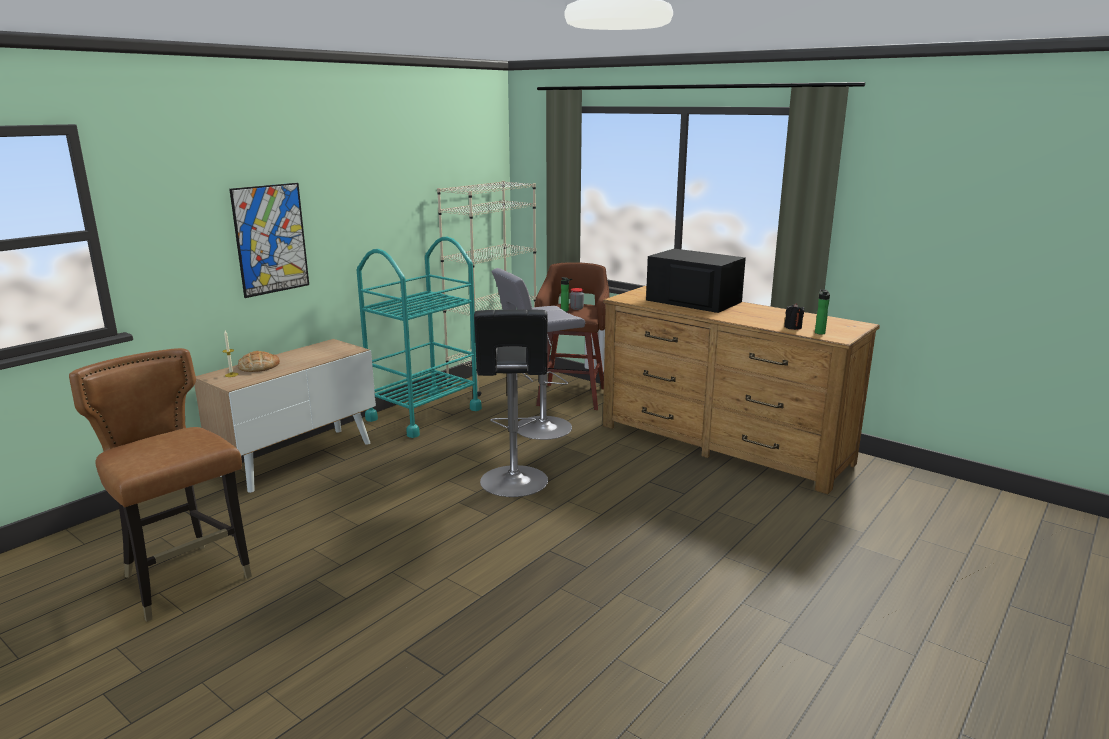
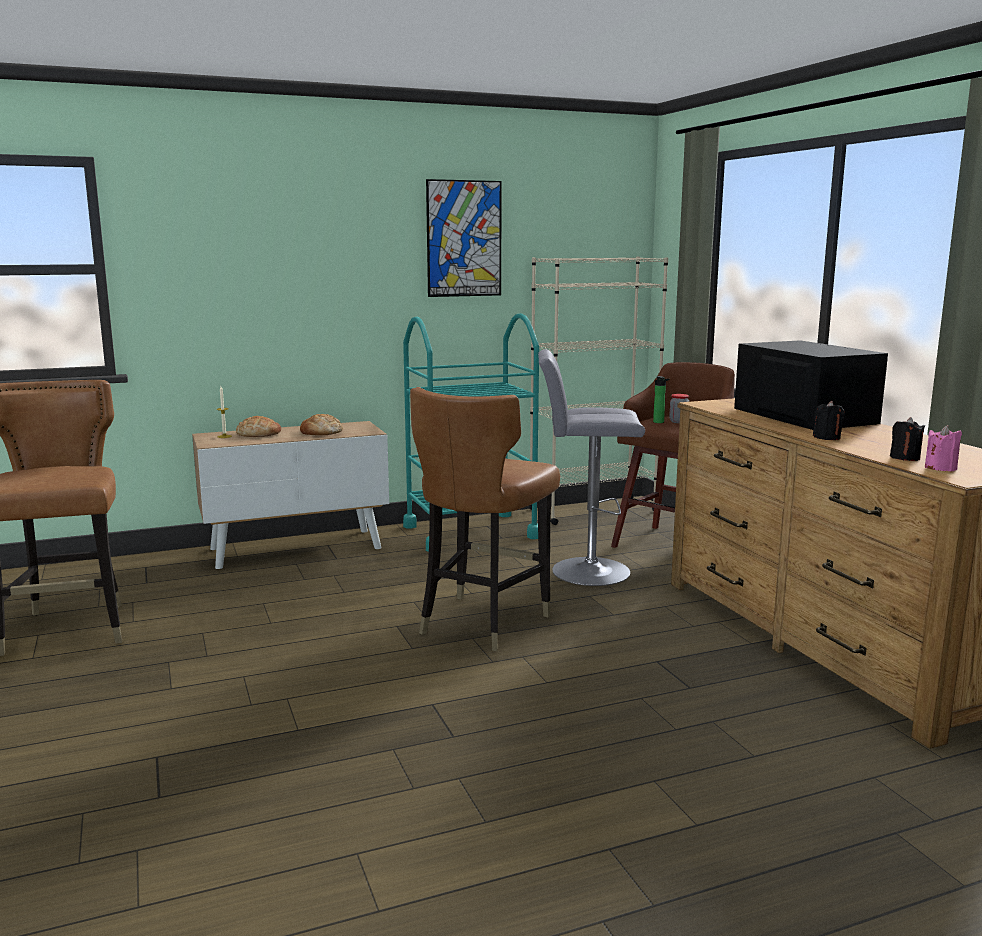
camera: 30 degrees right, 5 degrees down
(271, 239) = (300, 296): picture -> picture (464, 239)
(312, 356) = (321, 432): none -> bread
(514, 483) = (482, 622): black stool -> brown chair
(733, 318) = (827, 438): none -> black candle
(819, 332) = (940, 468): bottle -> pink candle

